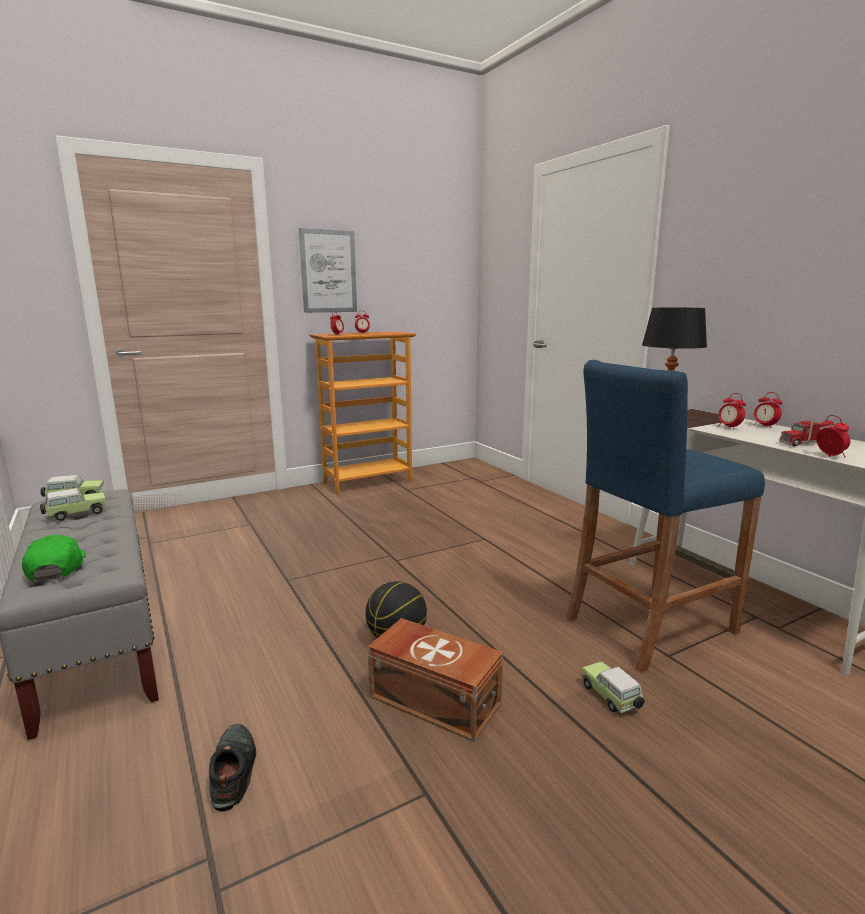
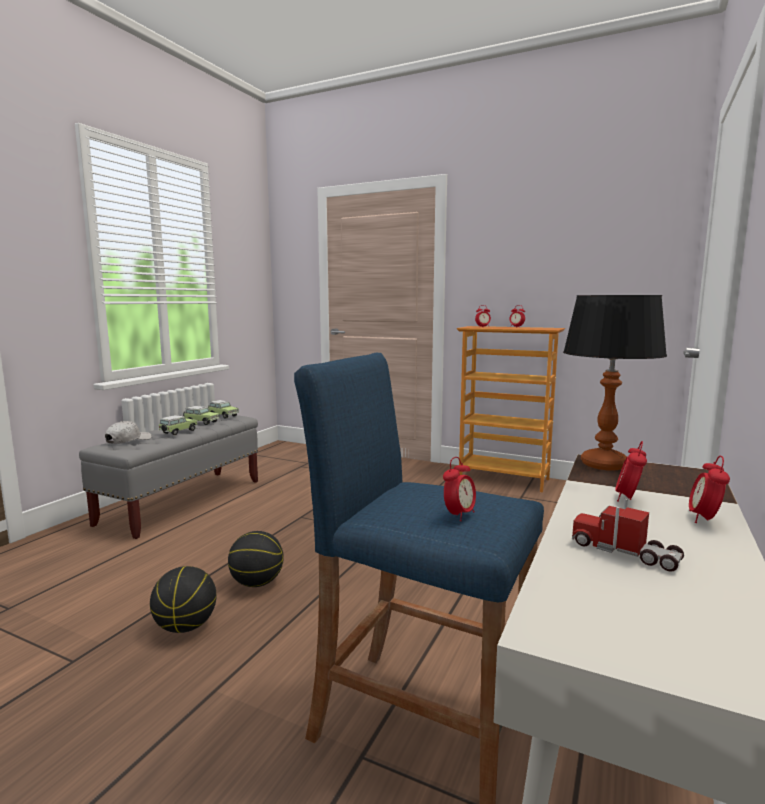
camera: 55 degrees right, 5 degrees down
(56, 568) = (128, 440): green cap -> white cap
(233, 769) = (81, 585): black shoe -> none
(328, 271) = (496, 267): picture -> none
(434, 698) = (186, 626): brown storage box -> basketball
(611, 697) = (242, 727): toy car -> toy car (177, 432)
(830, 456) = (557, 575): alarm clock -> alarm clock (459, 515)

